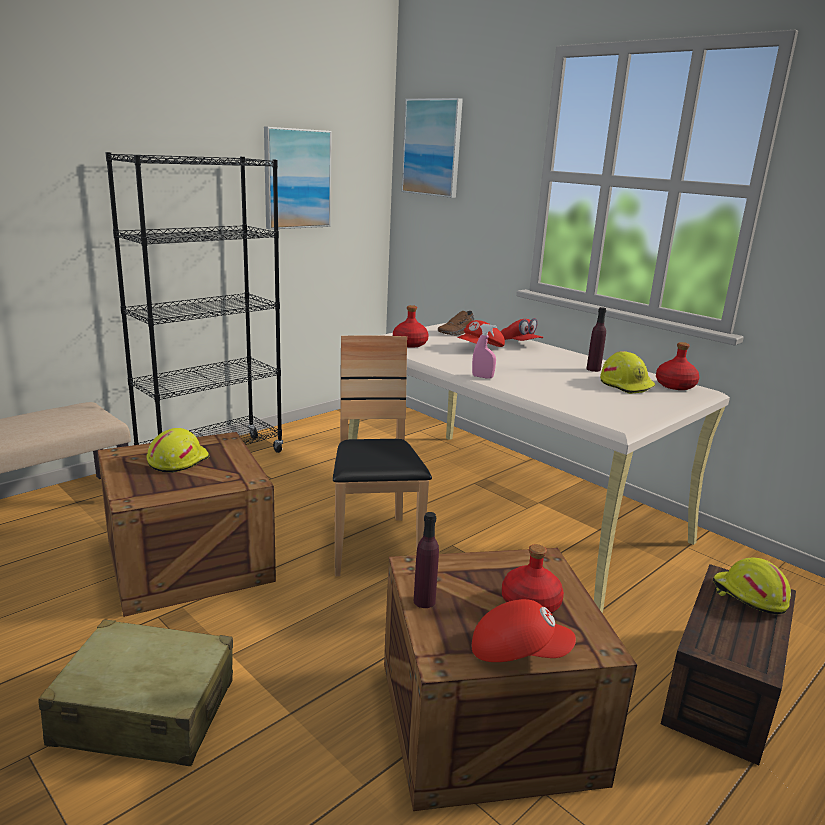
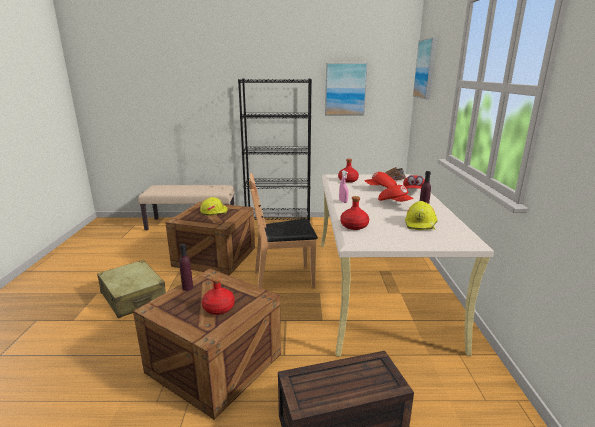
camera: 45 degrees right, 0 degrees up
(373, 546) = (284, 278): brown chair -> brown chair turned 135 degrees counterclockwise
(518, 651) = (178, 320): red cap -> red cap (395, 203)
(675, 385) = (457, 233): red bottle -> red bottle (354, 226)
(748, 596) = (372, 376): yellow hard hat -> none

